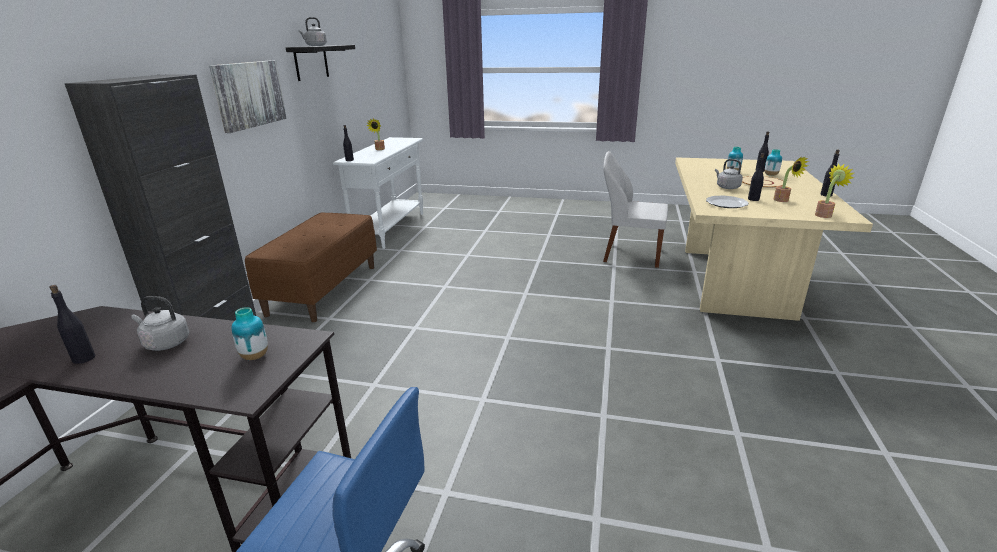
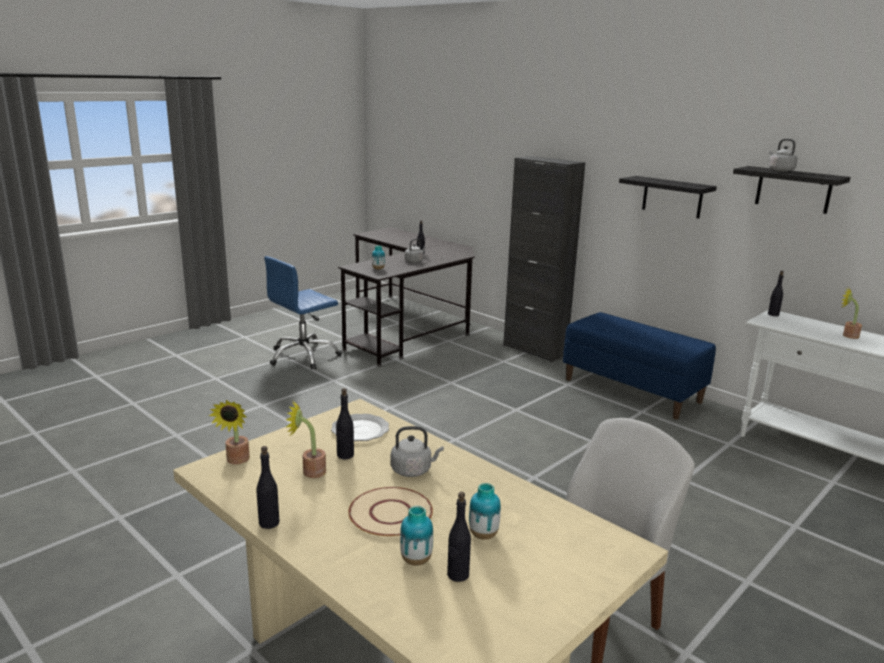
camera: 120 degrees right, 5 degrees down
(249, 94) = (672, 197): picture -> black shelf
(323, 289) = (632, 390): brown bench -> blue bench

